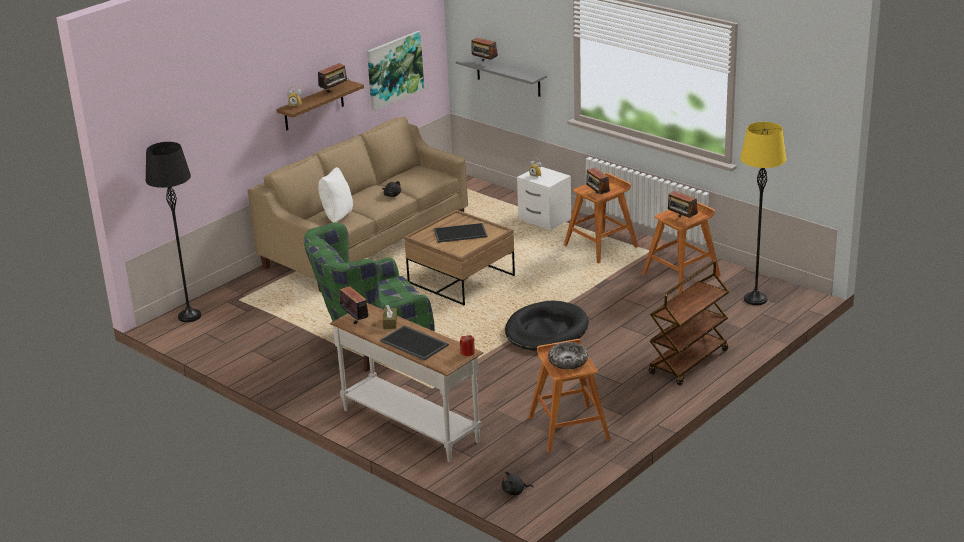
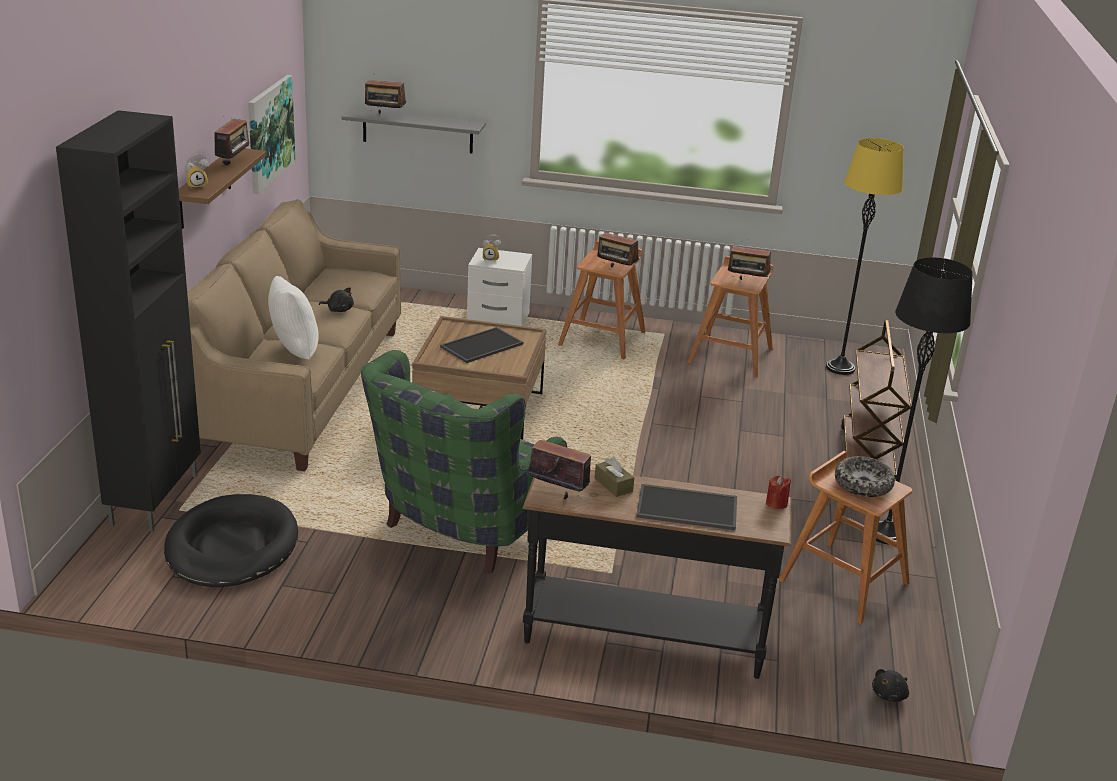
camera: 35 degrees left, 0 degrees up
(189, 316) = (118, 555): black floor lamp -> black floor lamp (886, 534)
(233, 291) = (156, 498): none -> black cabinet
(411, 425) = (644, 637): white console table -> black console table
(546, 330) = (662, 456): black dog bed -> black dog bed (232, 547)

